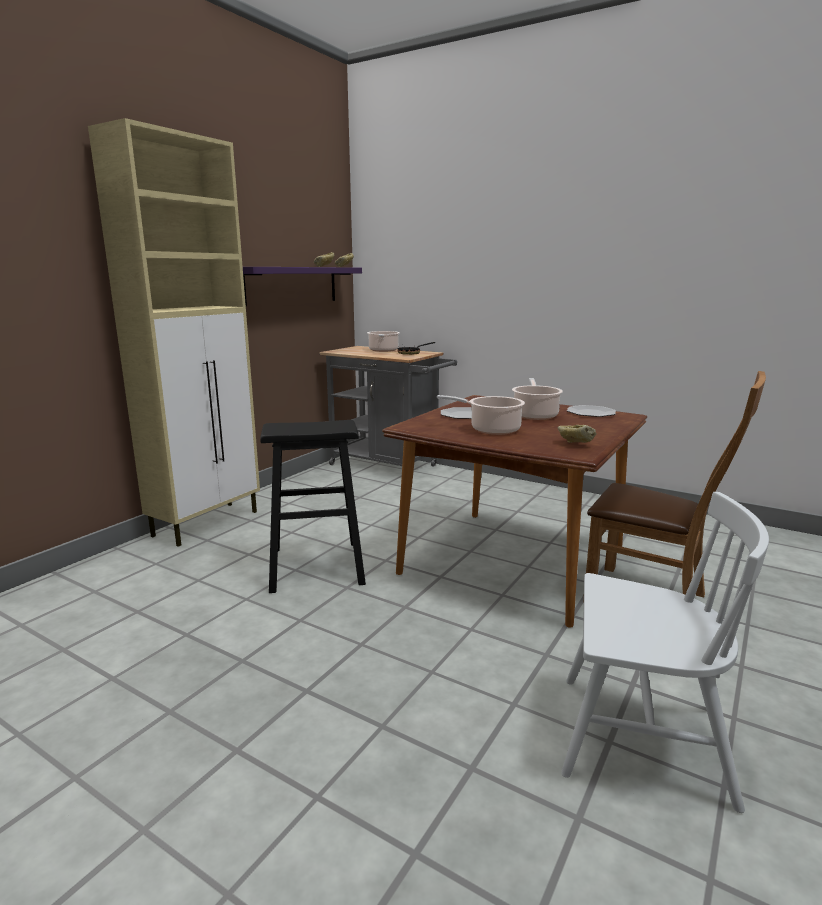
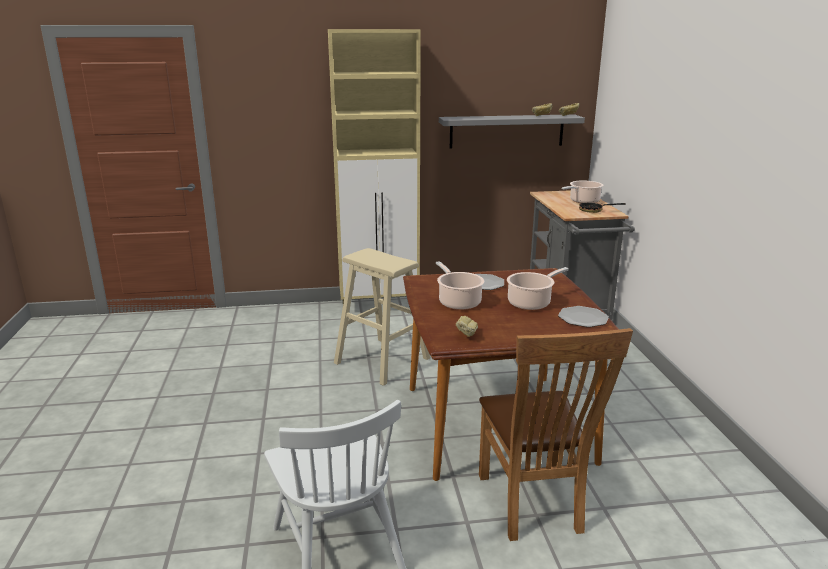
camera: 50 degrees right, 5 degrees up
(291, 285) = (506, 131): purple shelf -> grey shelf
(317, 565) = (382, 360): black stool -> beige stool

